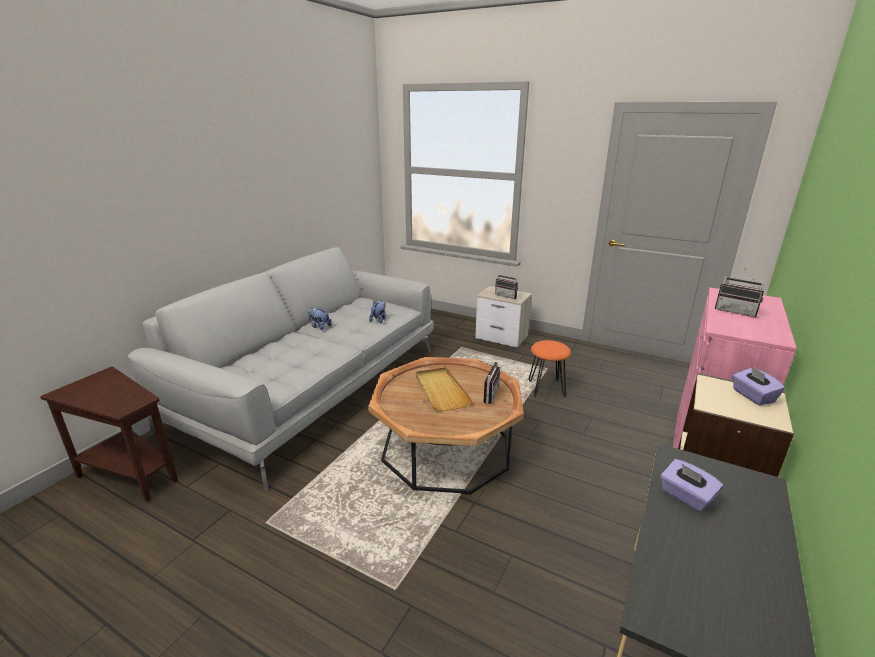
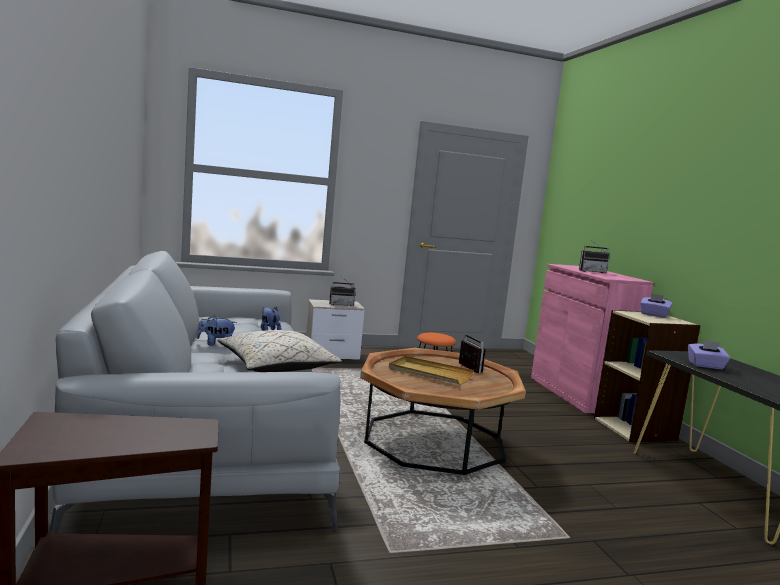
camera: 45 degrees left, 15 degrees down
(315, 357) = (277, 366): none -> beige pillow

